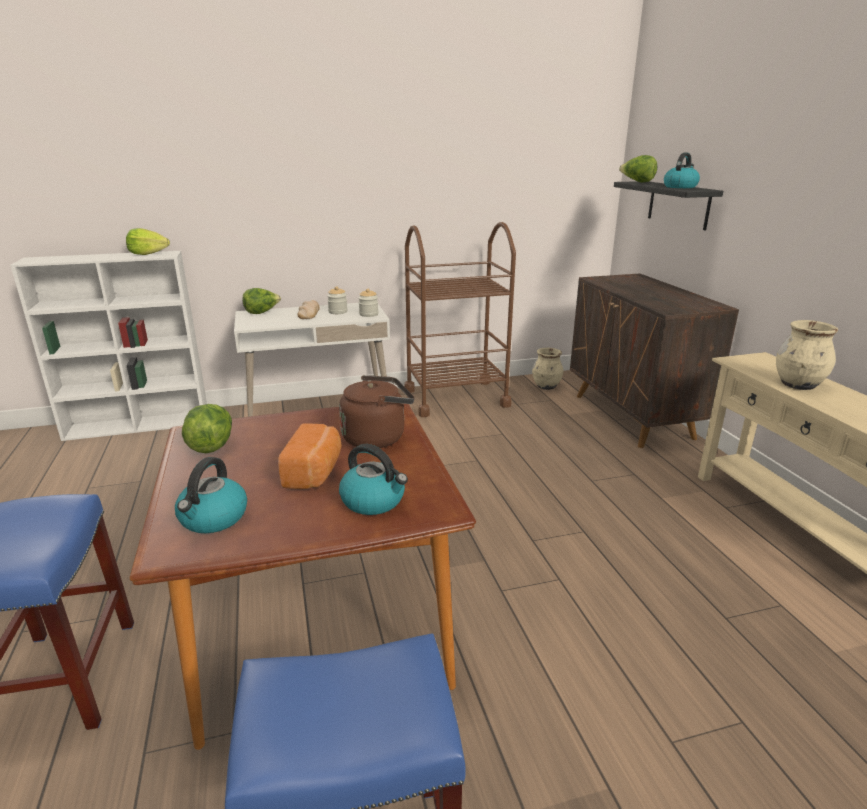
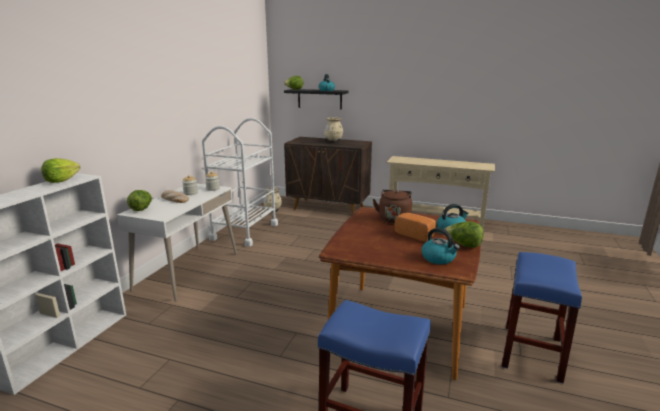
camera: 55 degrees left, 5 degrees down
(211, 445) = (359, 249): lettuce -> lettuce (463, 245)
(456, 398) = (245, 232): brown cart -> white cart
(798, 385) = (425, 162): beige vase -> beige vase (333, 141)

